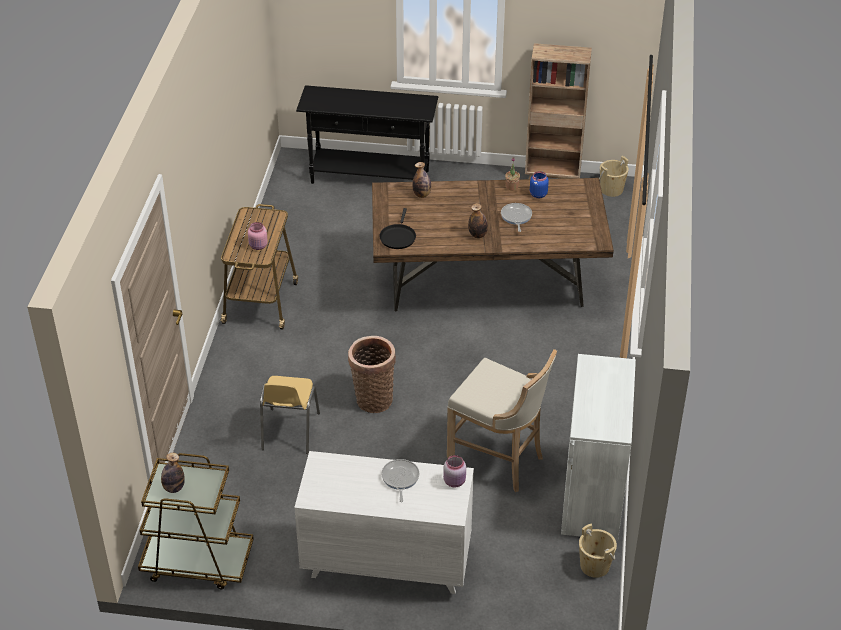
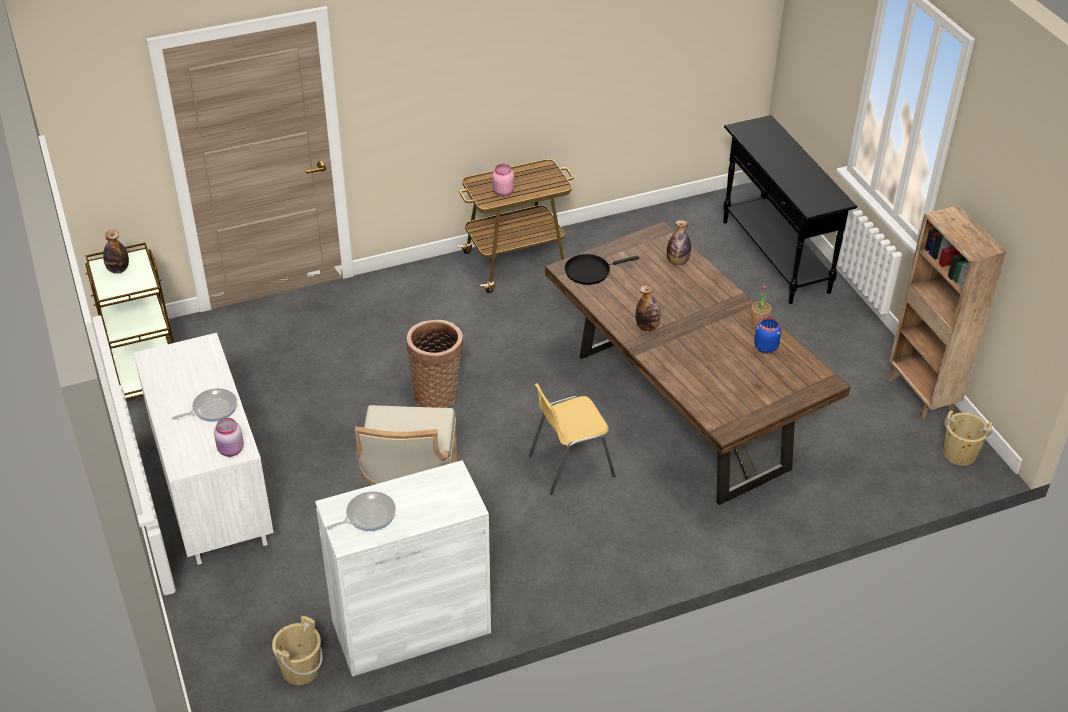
camera: 60 degrees right, 0 degrees up
(289, 432) = (349, 356): yellow chair -> yellow chair (570, 465)
(516, 217) = (707, 345): frying pan -> frying pan (368, 515)

